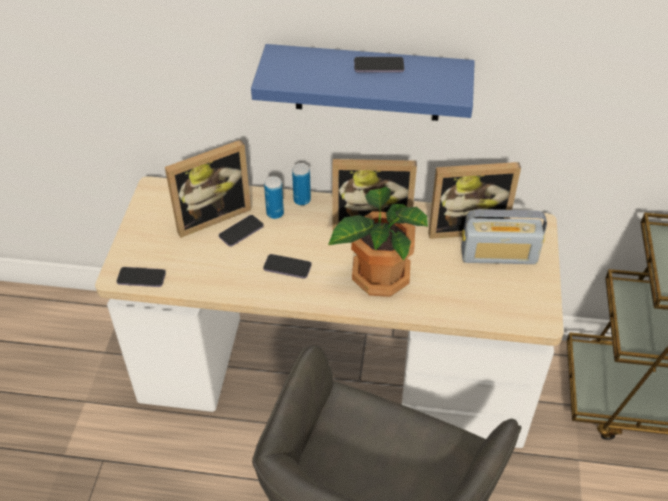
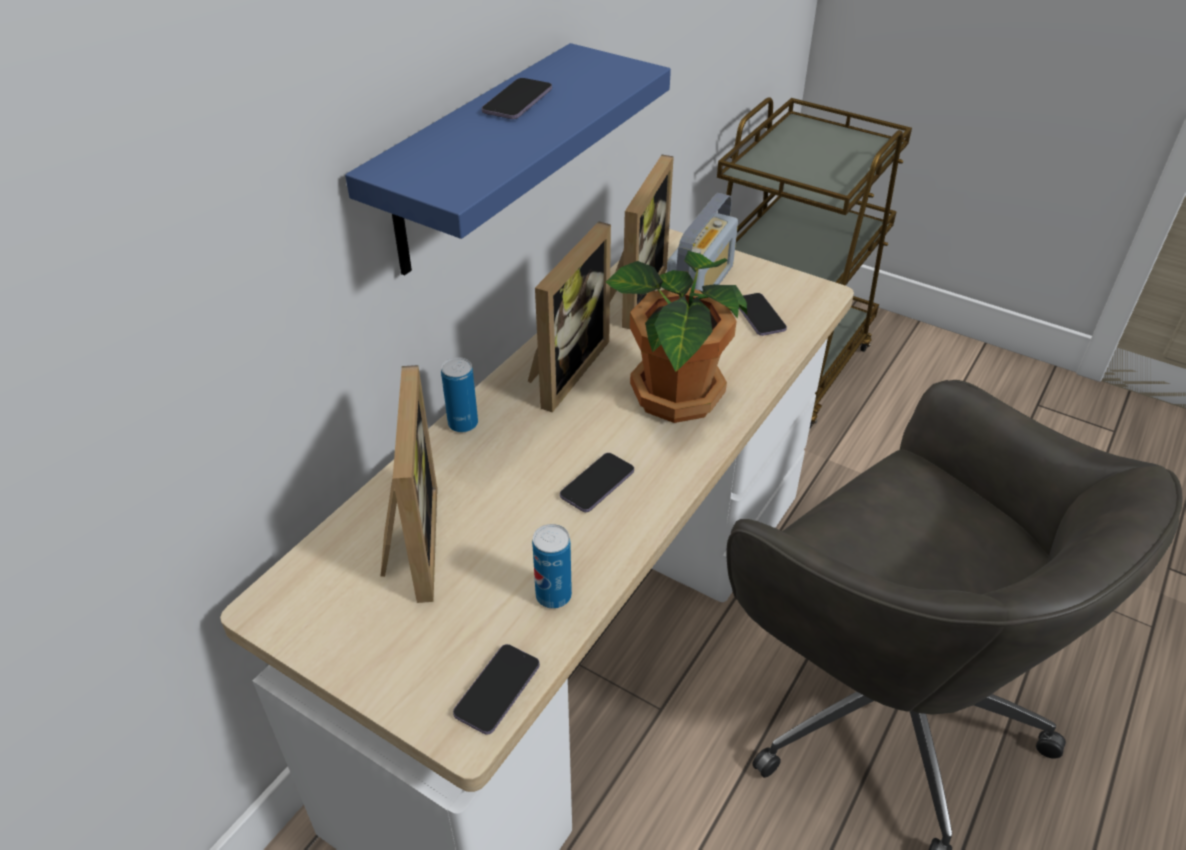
camera: 65 degrees left, 5 degrees down
(241, 231) = (479, 515): phone -> phone (759, 316)
(275, 213) = (468, 462): can -> can (553, 595)

